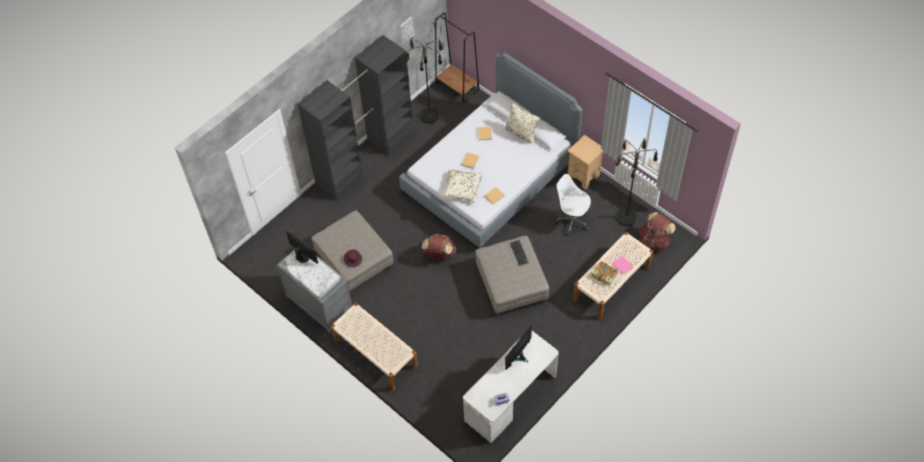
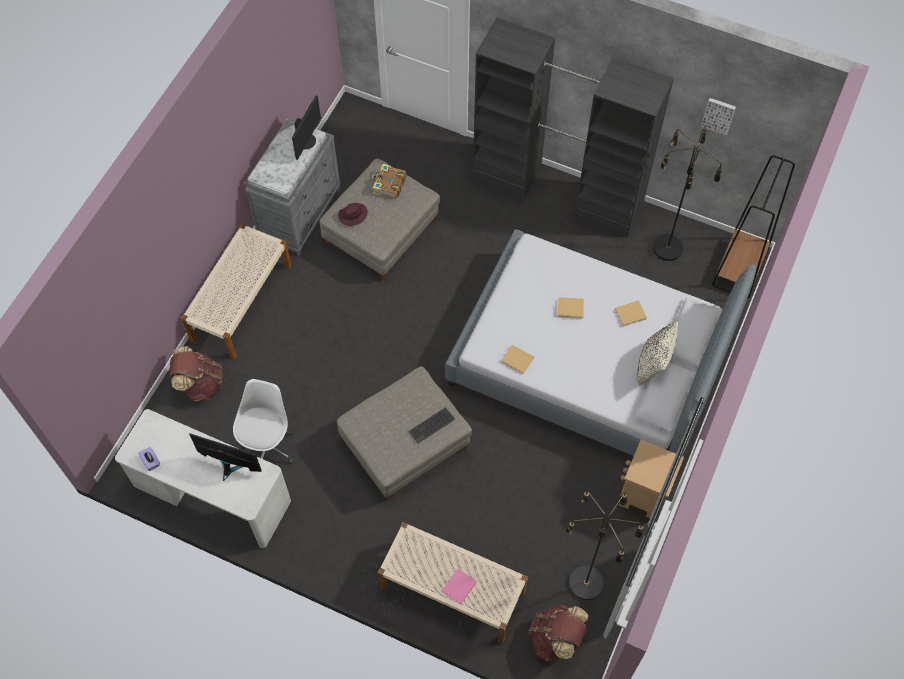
camera: 70 degrees right, 5 degrees up
(439, 254) = (425, 333): brown backpack -> brown backpack (200, 384)
(462, 189) = (514, 312): beige pillow -> none
(571, 221) = (548, 499): white office chair -> white office chair (269, 447)
(604, 275) = (430, 562): book -> book (389, 185)

